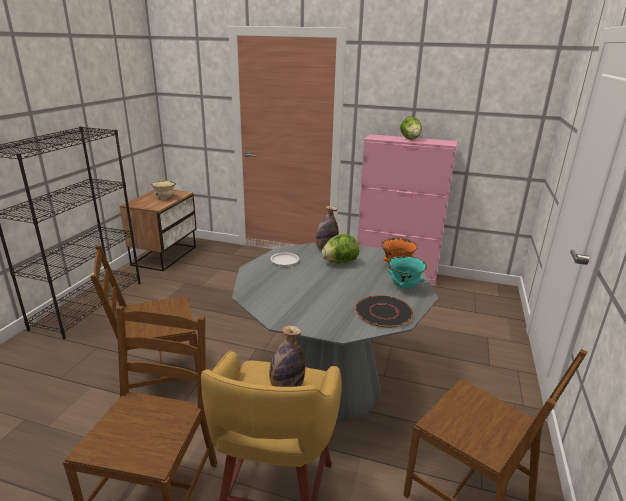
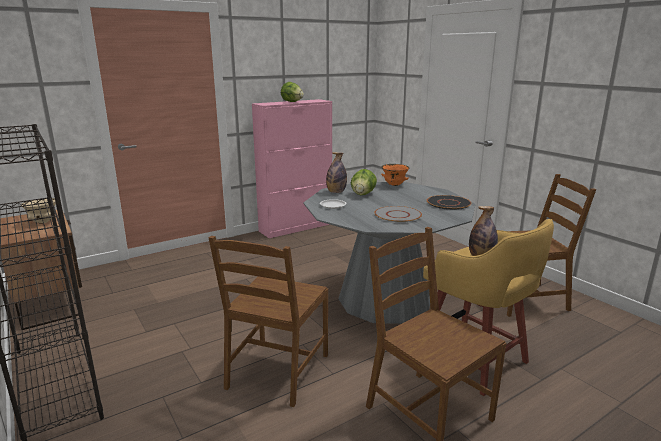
camera: 50 degrees left, 5 degrees down
(300, 297) = (397, 215): none -> grey plate
(404, 286) = (423, 191): turquoise bowl -> none

